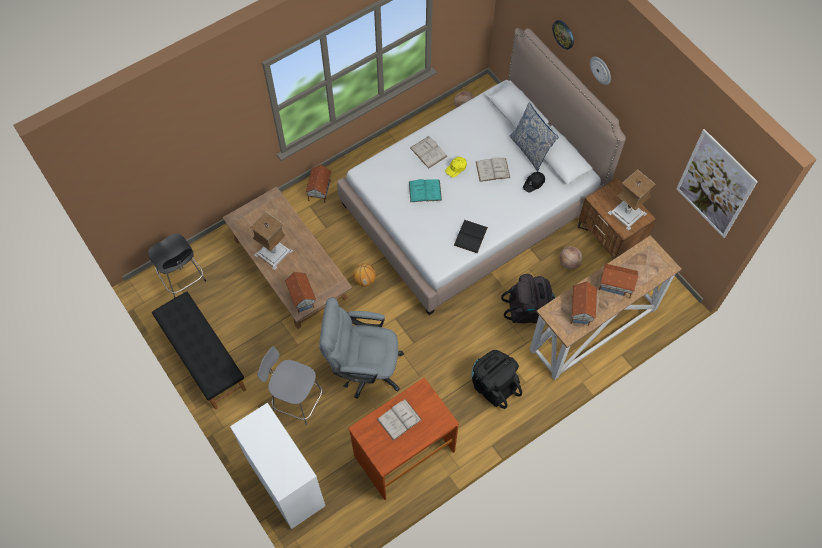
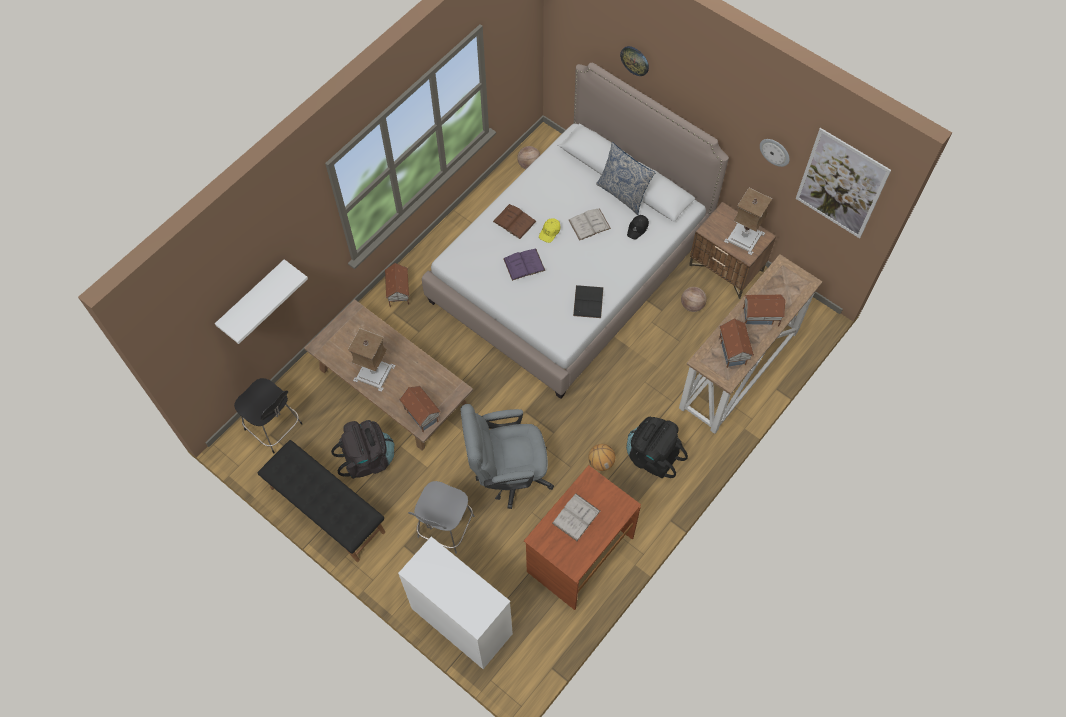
camera: 15 degrees left, 0 degrees up
(179, 163) = (253, 298): none -> white shelf
(296, 400) = (445, 528): grey chair -> grey chair turned 75 degrees counterclockwise
(364, 279) = (479, 378): basketball -> basketball (601, 462)
(425, 191) = (524, 264): turquoise book -> purple book
(428, 152) = (514, 221): white book -> brown book
(528, 310) = (664, 366): black backpack -> black backpack (368, 459)
(601, 70) = (686, 90): wall clock -> wall clock (775, 151)

